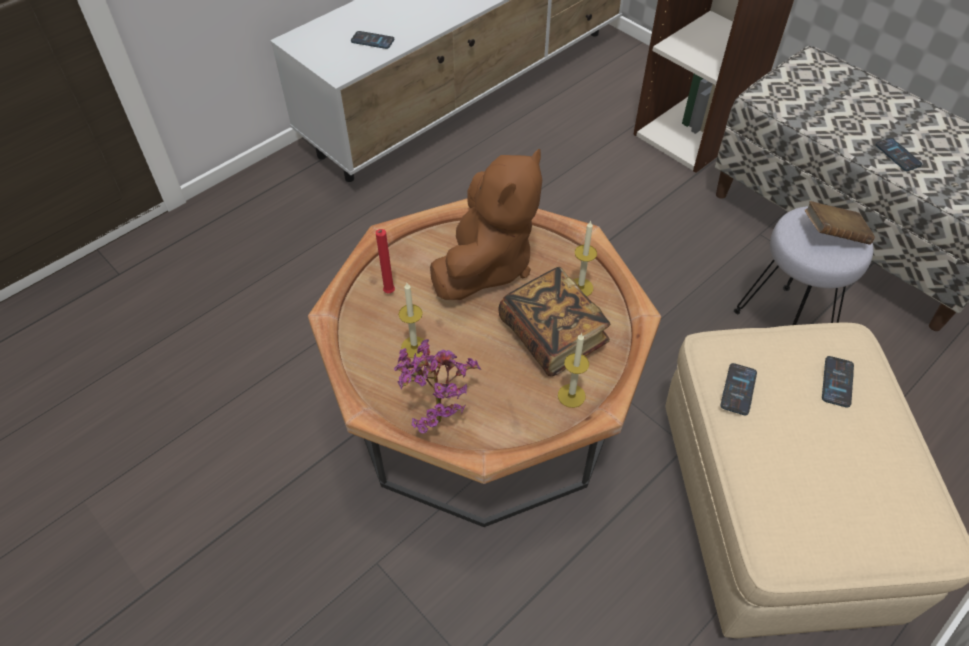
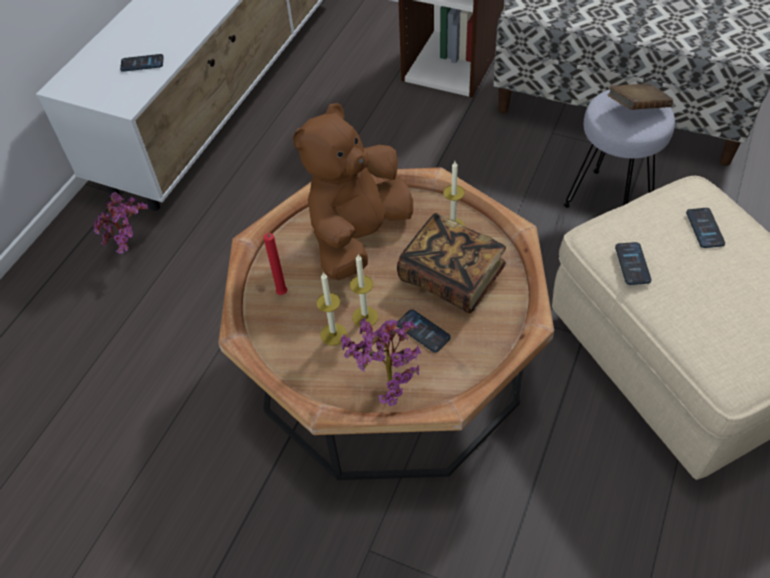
camera: 20 degrees left, 0 degrees up
(311, 208) = (131, 248): none -> potted plant
(486, 264) = (358, 236): brown plush toy -> brown plush toy turned 150 degrees counterclockwise
(571, 395) = (496, 323): candle -> candle (365, 317)
(897, 155) = (654, 26): phone -> phone (423, 331)

